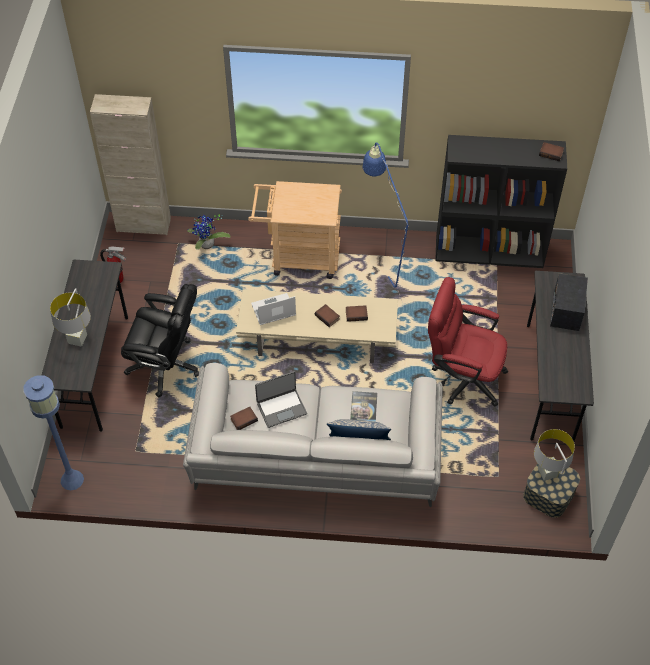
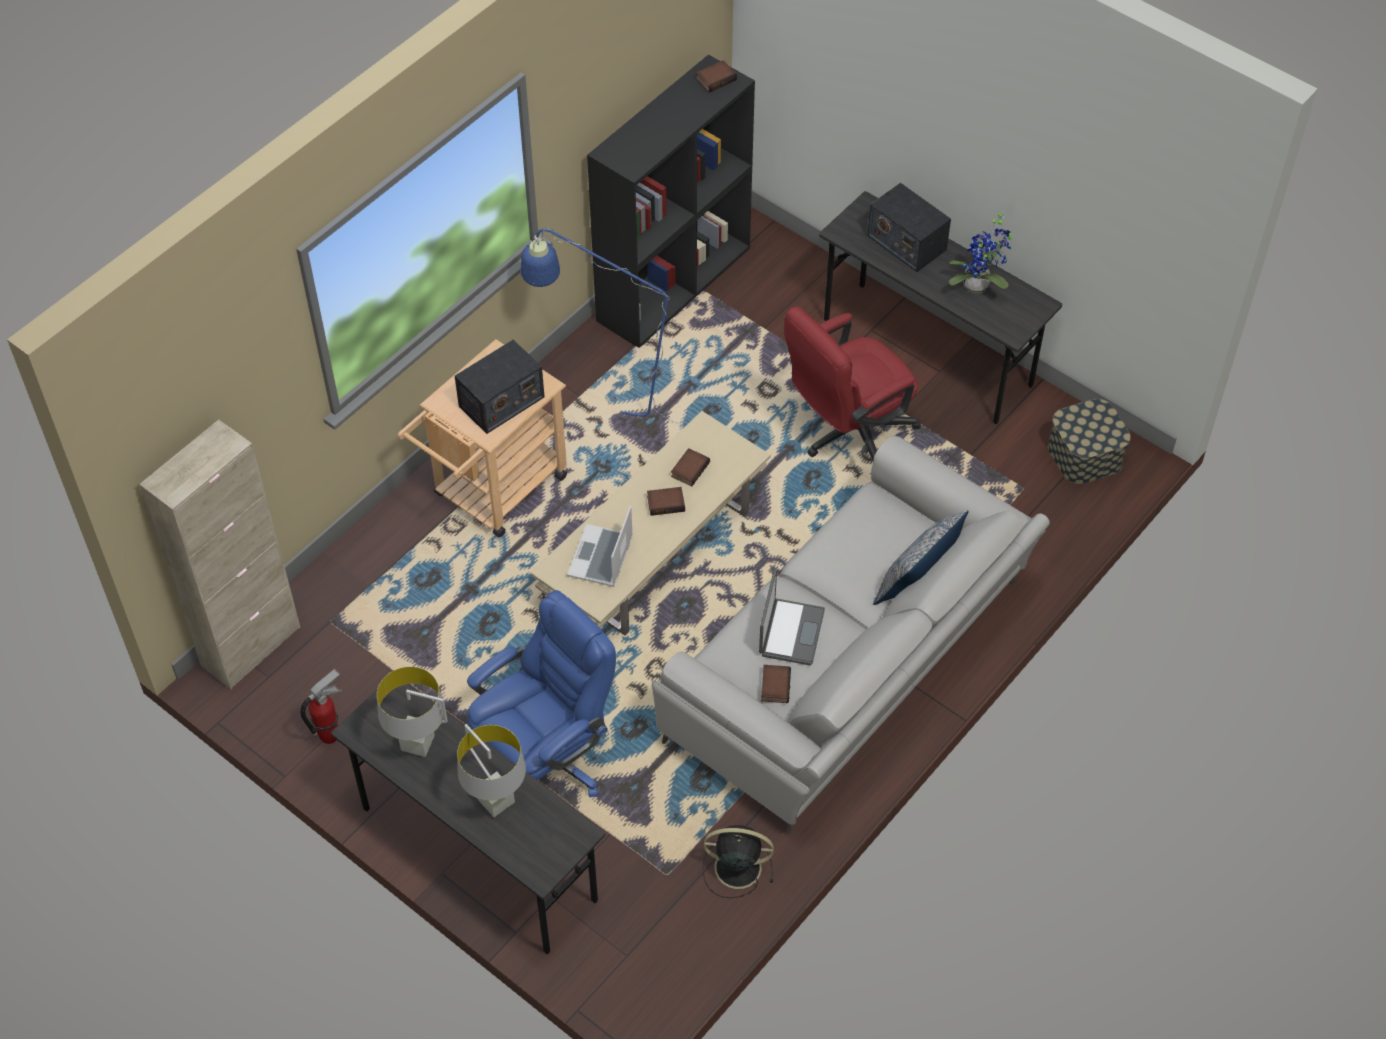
camera: 55 degrees left, 0 degrees up
(72, 479) = (652, 983): blue floor lamp -> none
(159, 477) = (735, 867): none -> black fan
(166, 365) = (546, 757): black office chair -> blue office chair
(207, 246) = (369, 588): potted plant -> potted plant (979, 286)
(303, 208) = (501, 402): none -> radio
(363, 408) = (862, 542): book -> none
(547, 473) = (1078, 428): grey table lamp -> grey table lamp (418, 744)

